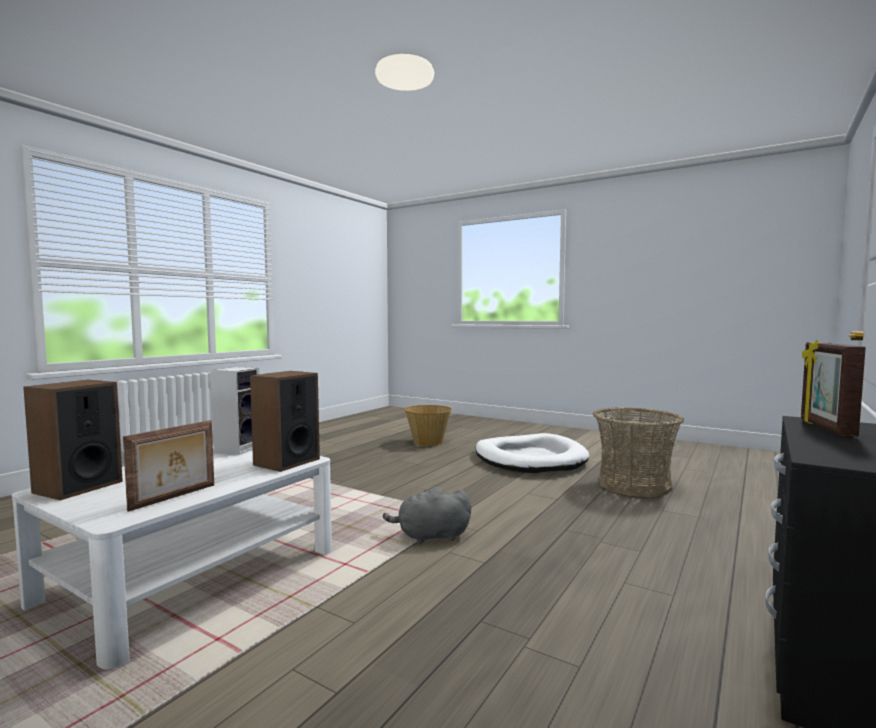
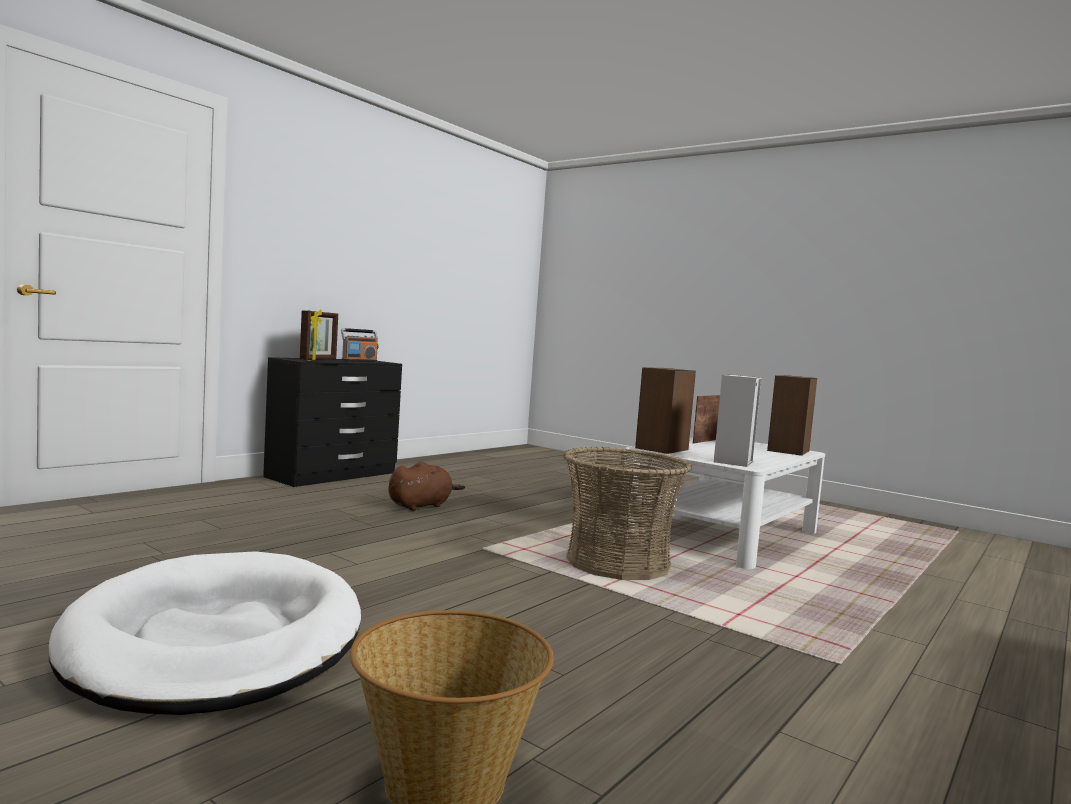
camera: 175 degrees left, 0 degrees up
(430, 536) = (522, 535): grey plush toy -> none
(568, 575) = (421, 505): none -> brown plush toy
(634, 485) = (160, 557): basket -> basket (617, 564)
(842, 448) = (359, 361): none -> radio

